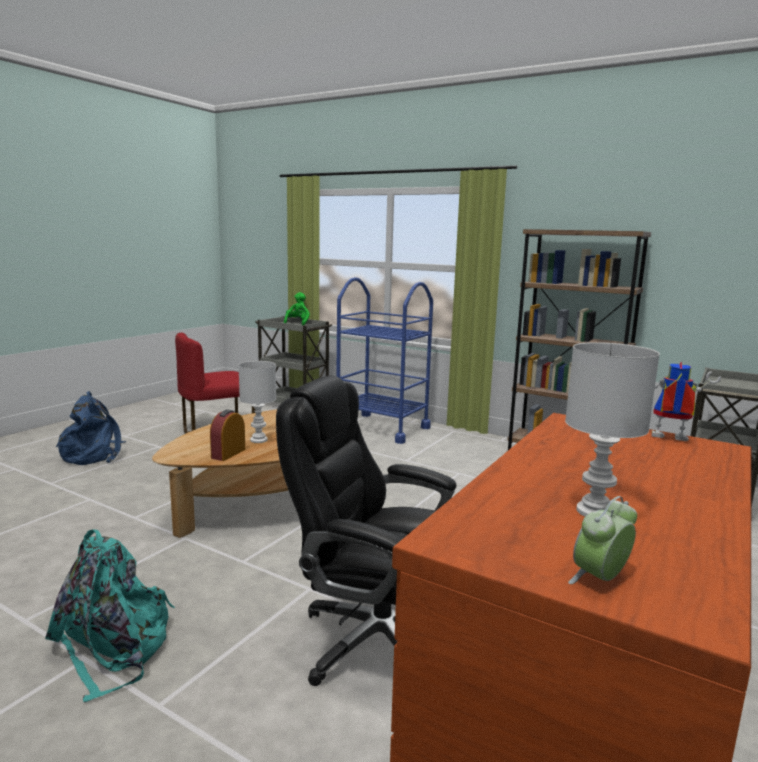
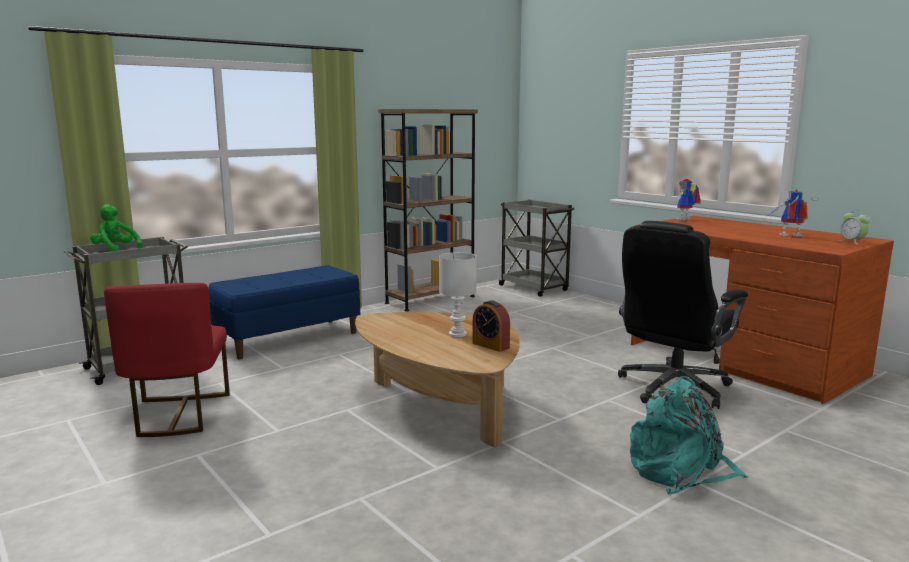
camera: 70 degrees left, 0 degrees up
(93, 454) = (172, 505): blue backpack -> none
(382, 428) = (289, 338): blue cart -> blue bench
(593, 511) = (789, 236): white table lamp -> toy robot

